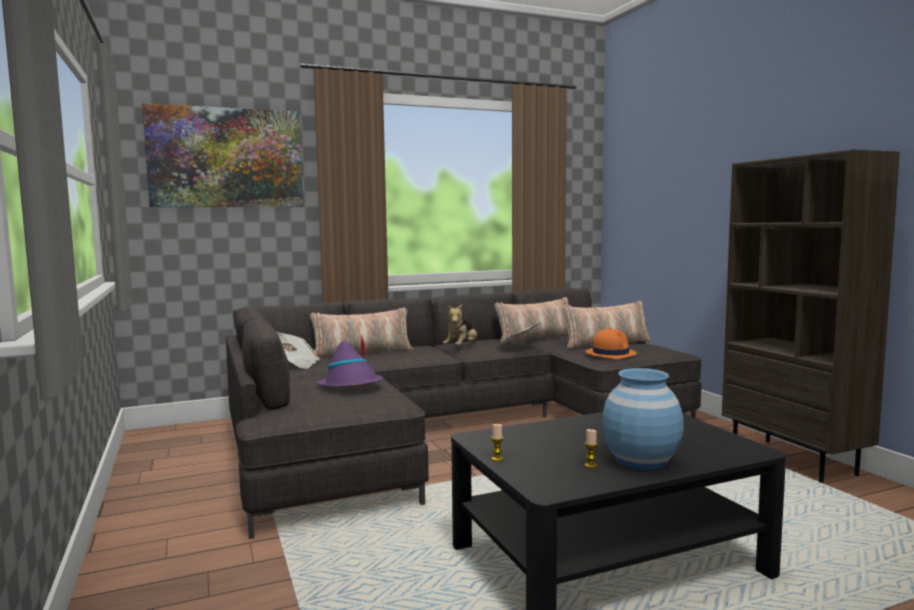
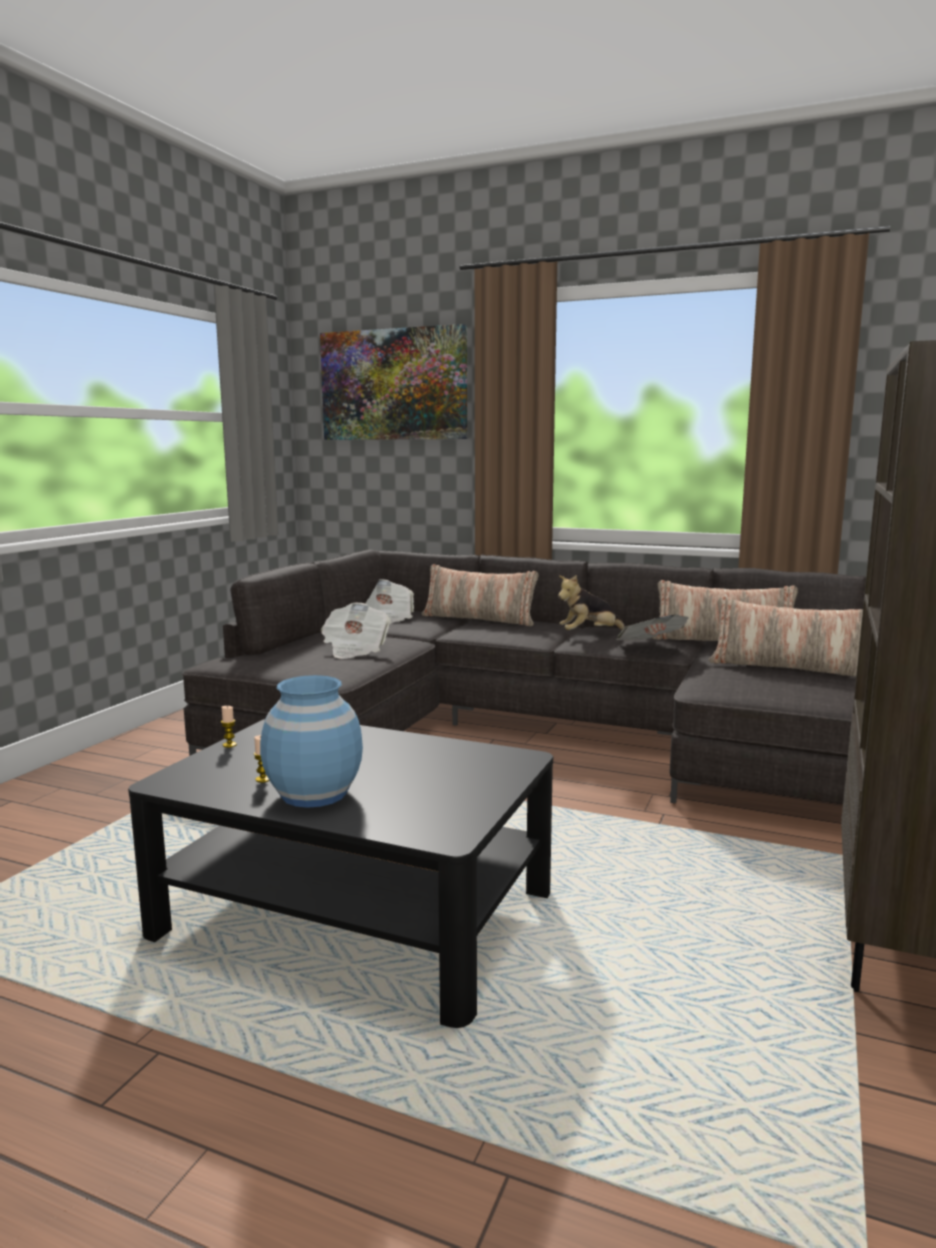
camera: 45 degrees right, 5 degrees up
(351, 386) = (355, 650): purple hat -> newspaper
(610, 353) = (739, 681): orange hat -> none

